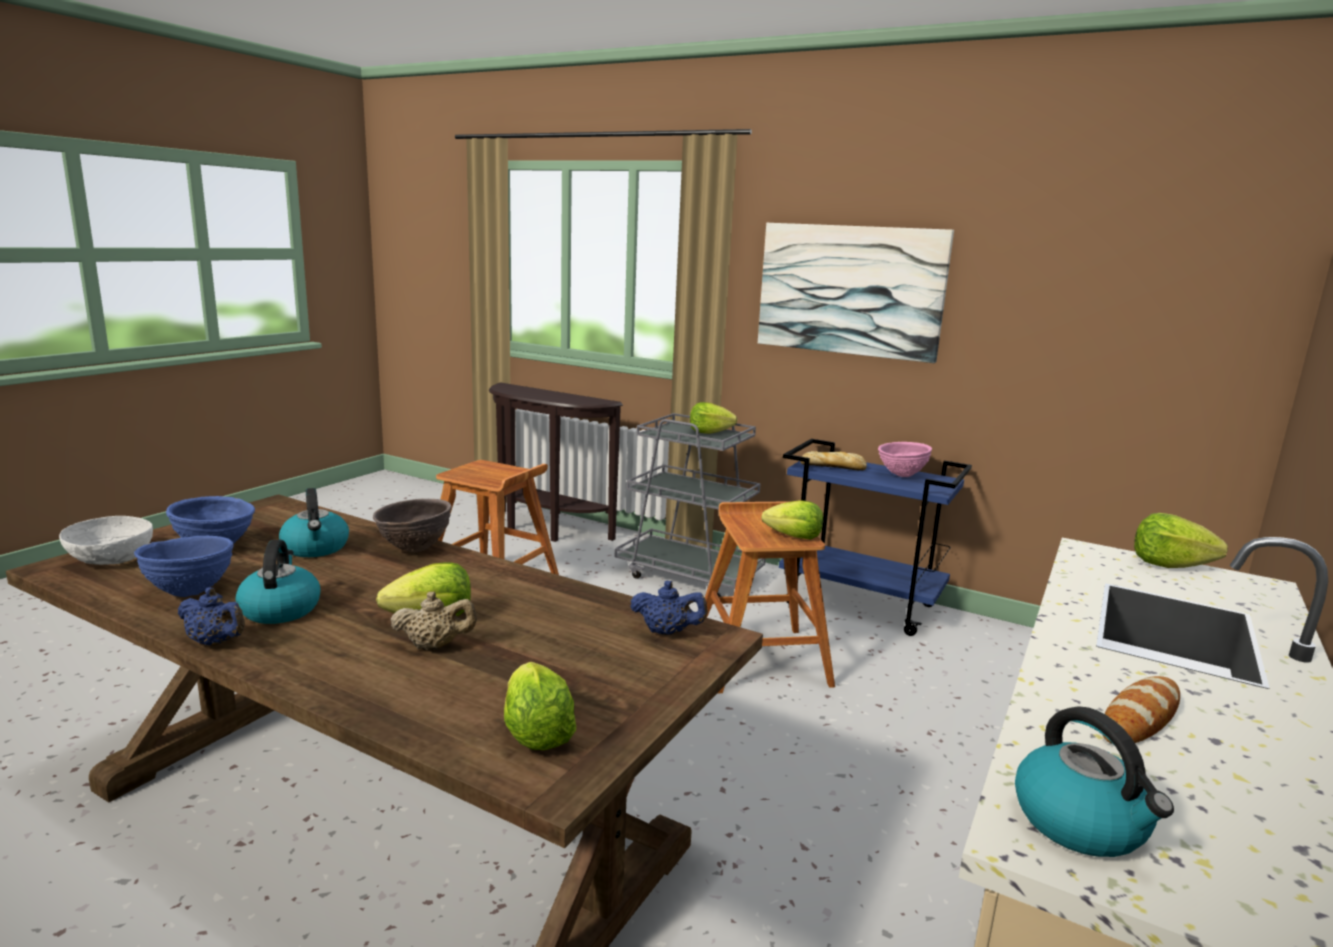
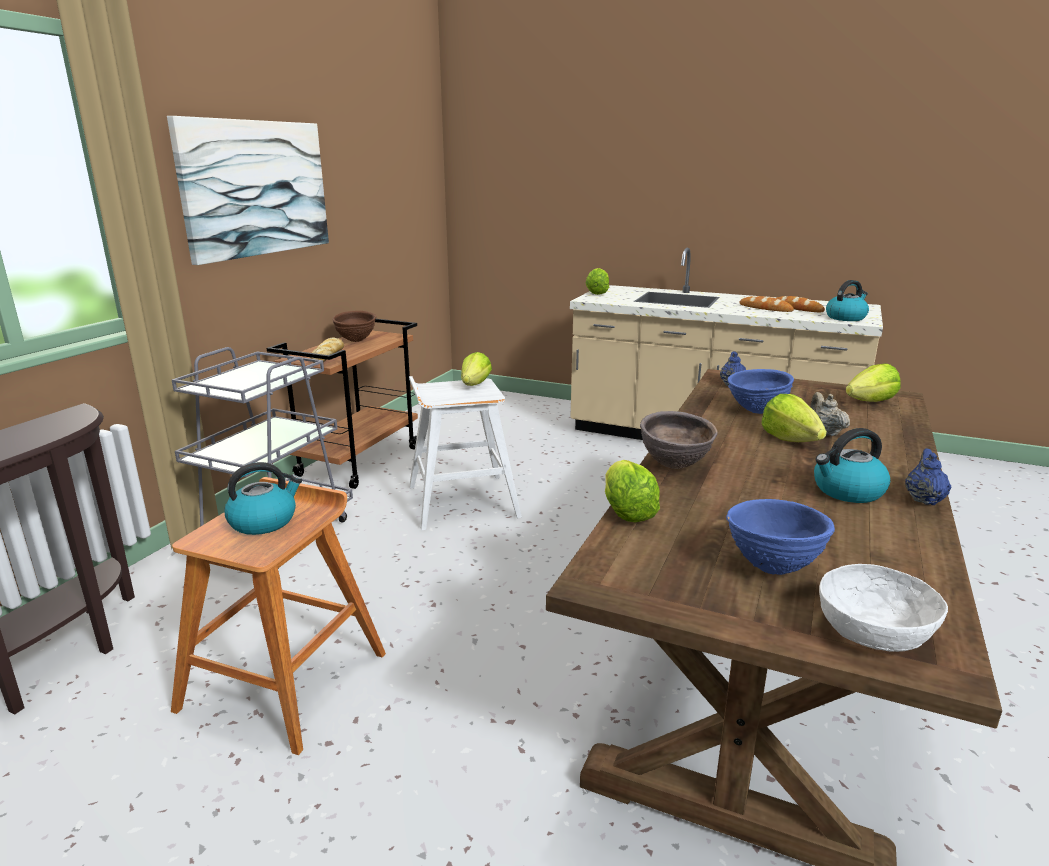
camera: 95 degrees left, 5 degrees up
(191, 593) = (874, 541): blue bowl -> blue bowl (756, 411)
(316, 548) = (714, 510): kettle -> kettle (264, 521)
(709, 432) = (244, 374): lettuce -> lettuce (626, 511)
(759, 658) = (461, 501): brown stool -> white stool
(861, 604) = (359, 461): blue cart -> brown cart
(901, 475) = (356, 341): pink bowl -> brown bowl
(1181, 772) = (797, 308): none -> bread

